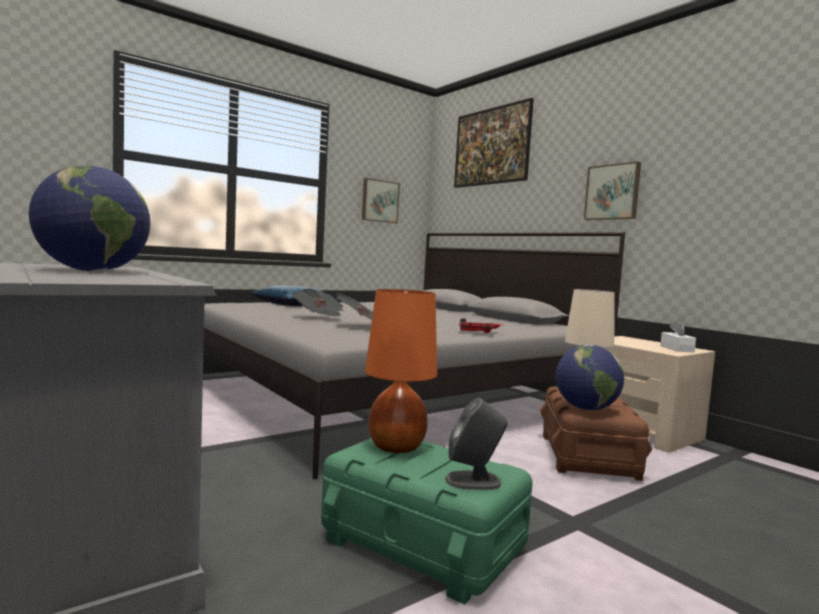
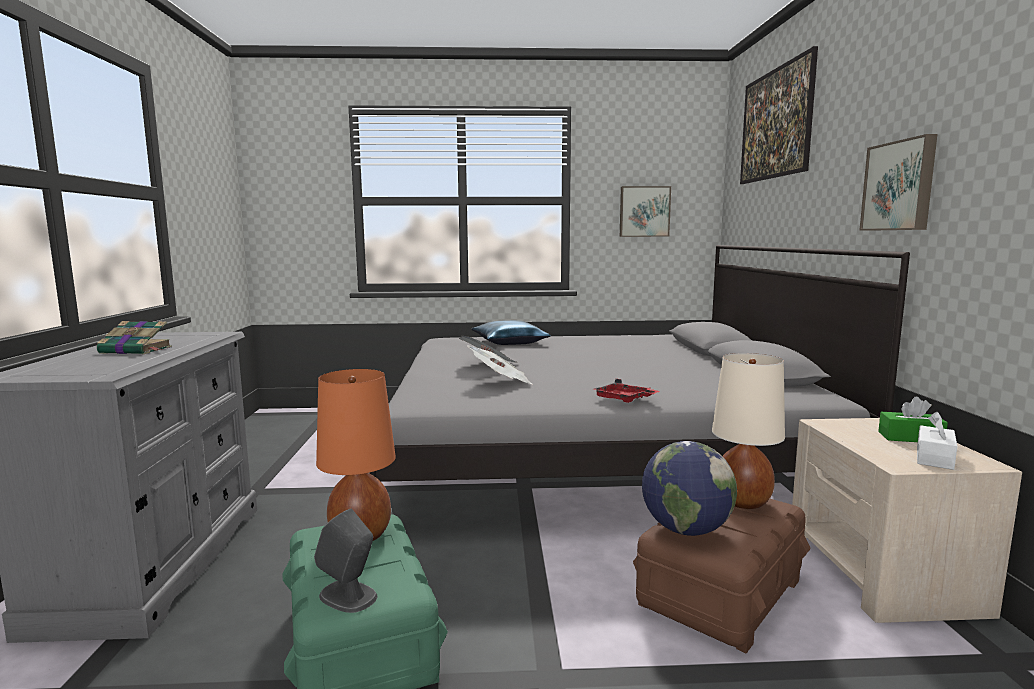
camera: 35 degrees right, 5 degrees up
(92, 271) = (137, 350): globe -> book
(648, 342) = (910, 438): none -> green tissue box

